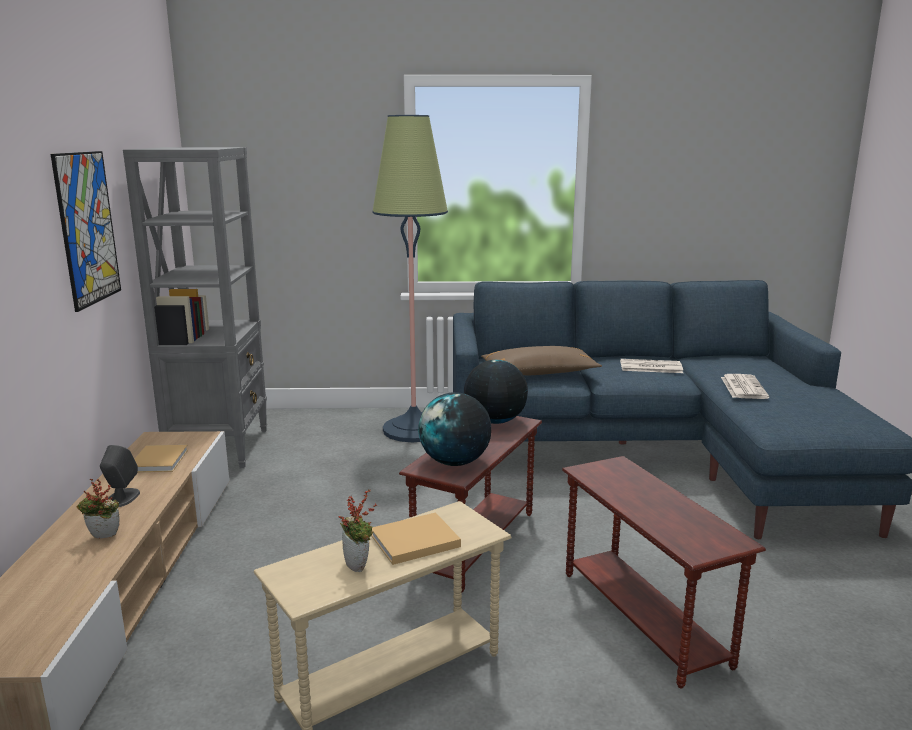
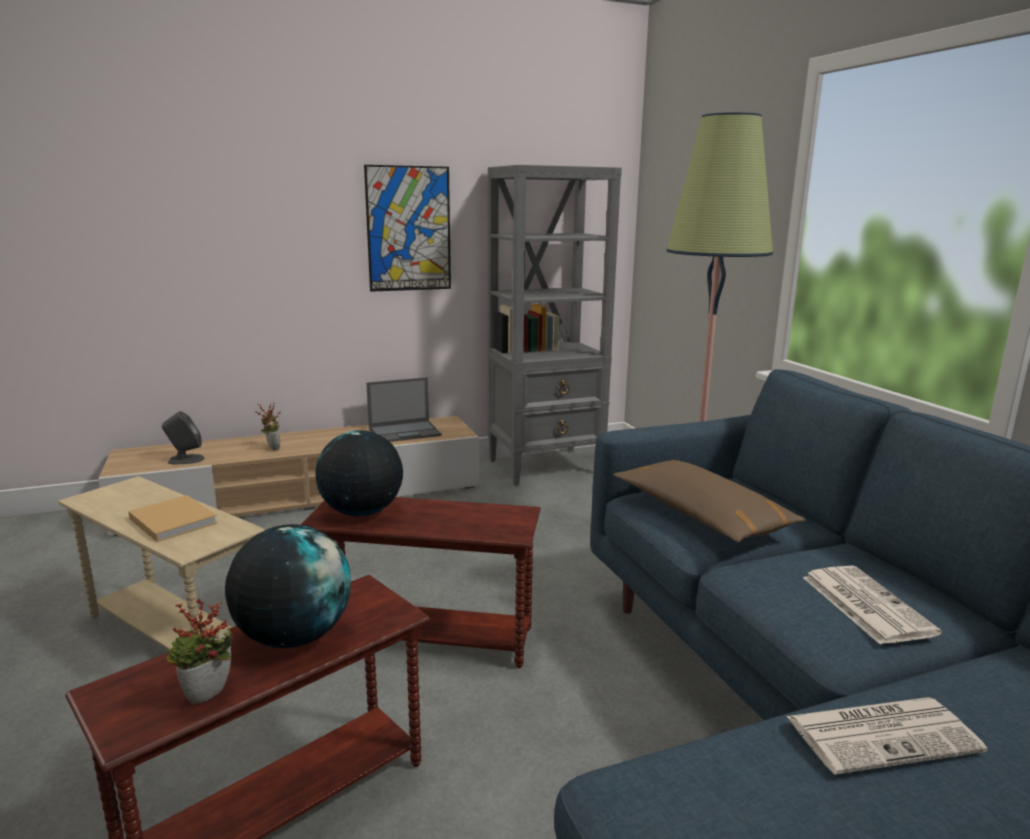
camera: 70 degrees right, 0 degrees up
(122, 498) = (333, 438): grey speaker -> grey speaker (185, 460)
(160, 460) = (405, 432): beige book -> laptop
(359, 566) = (131, 507): potted plant -> potted plant (208, 698)
(494, 421) = (501, 516): globe -> globe (294, 636)

